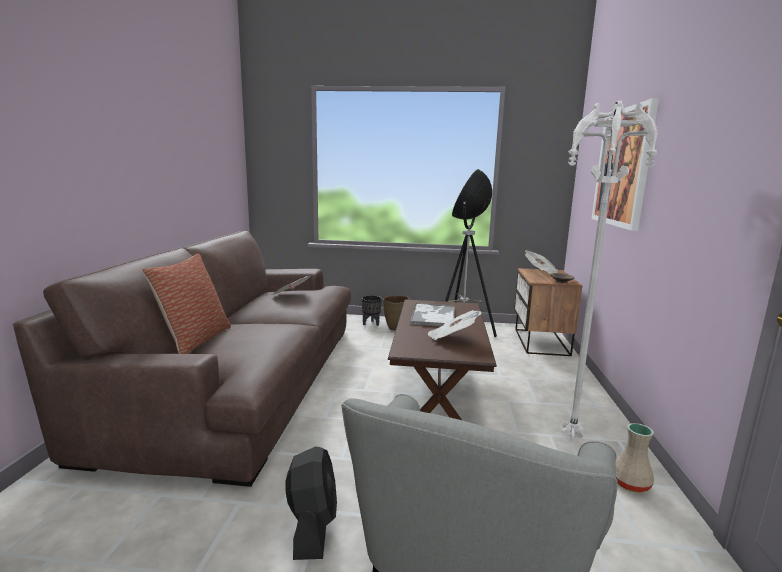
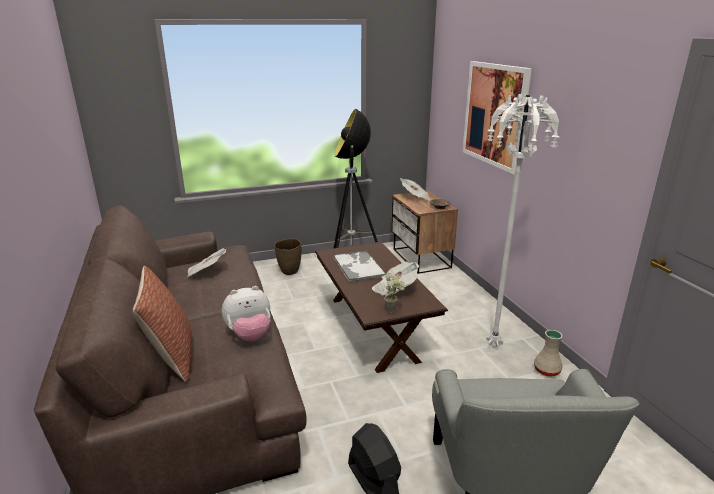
camera: 25 degrees left, 10 degrees up
(269, 339) = (250, 335): none -> plush toy
(371, 323) = (262, 271): black planter -> none
(432, 352) = (393, 310): none -> potted plant

